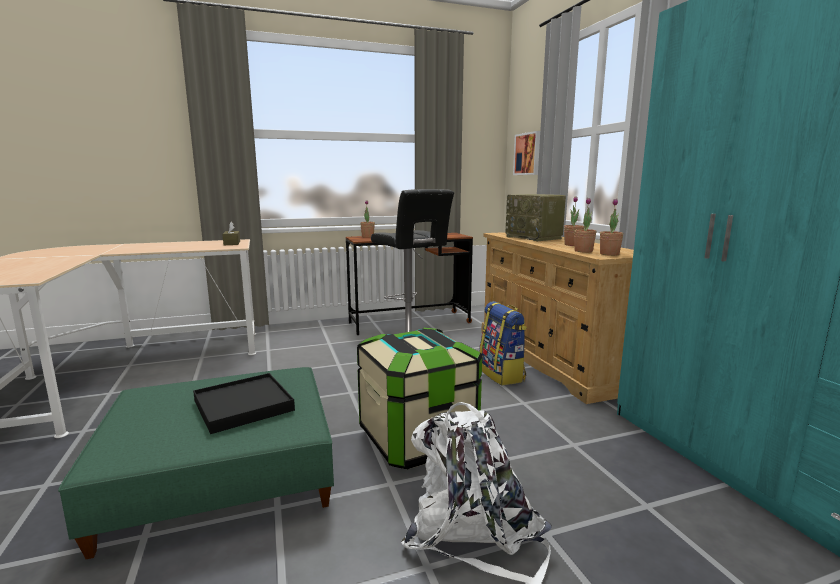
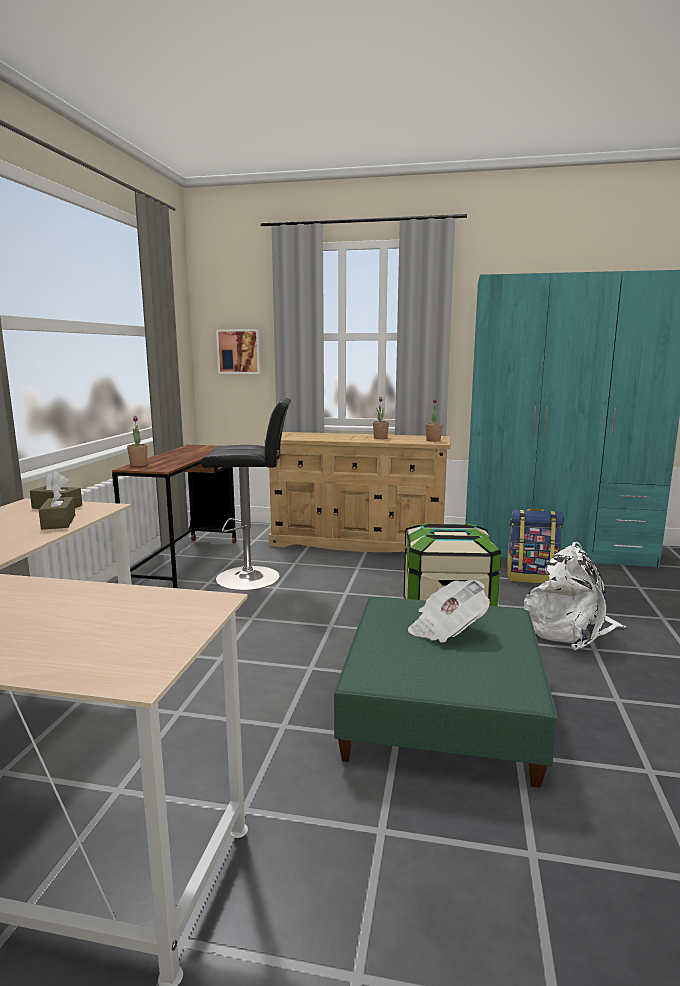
camera: 60 degrees left, 0 degrees up
(197, 247) = (58, 522): none -> brown tissue box
(243, 405) = (446, 629): black tray -> newspaper
(502, 375) = (369, 564): backpack -> backpack (532, 577)
(534, 238) = (326, 437): radio -> none
(583, 251) = (412, 441): potted plant -> none

